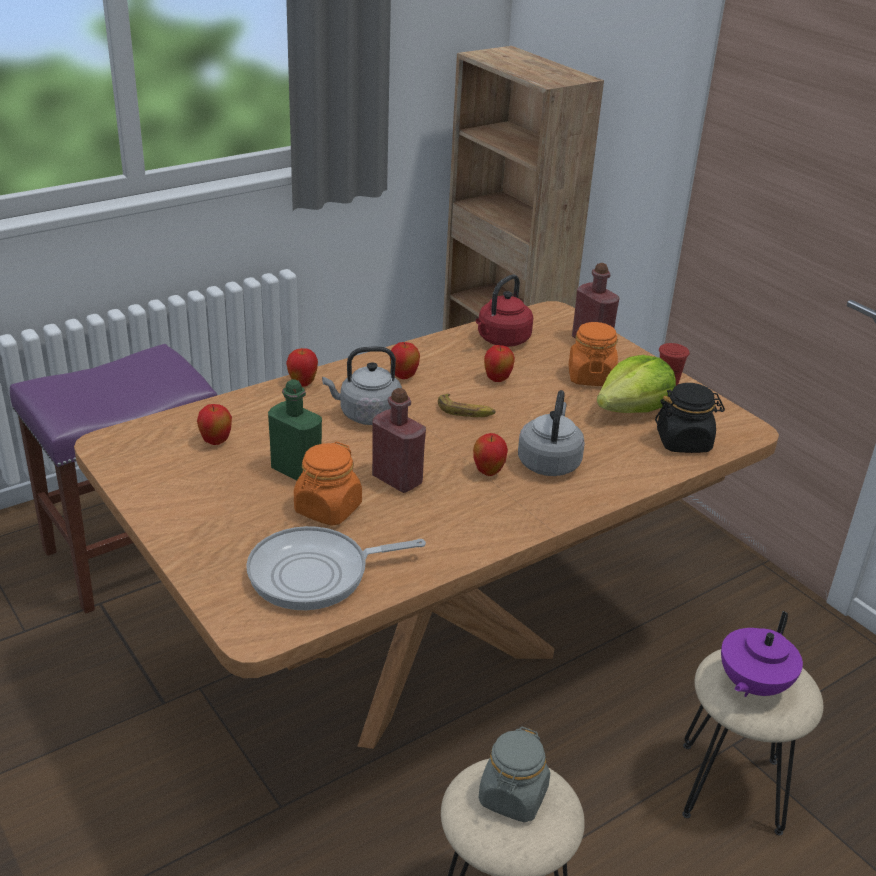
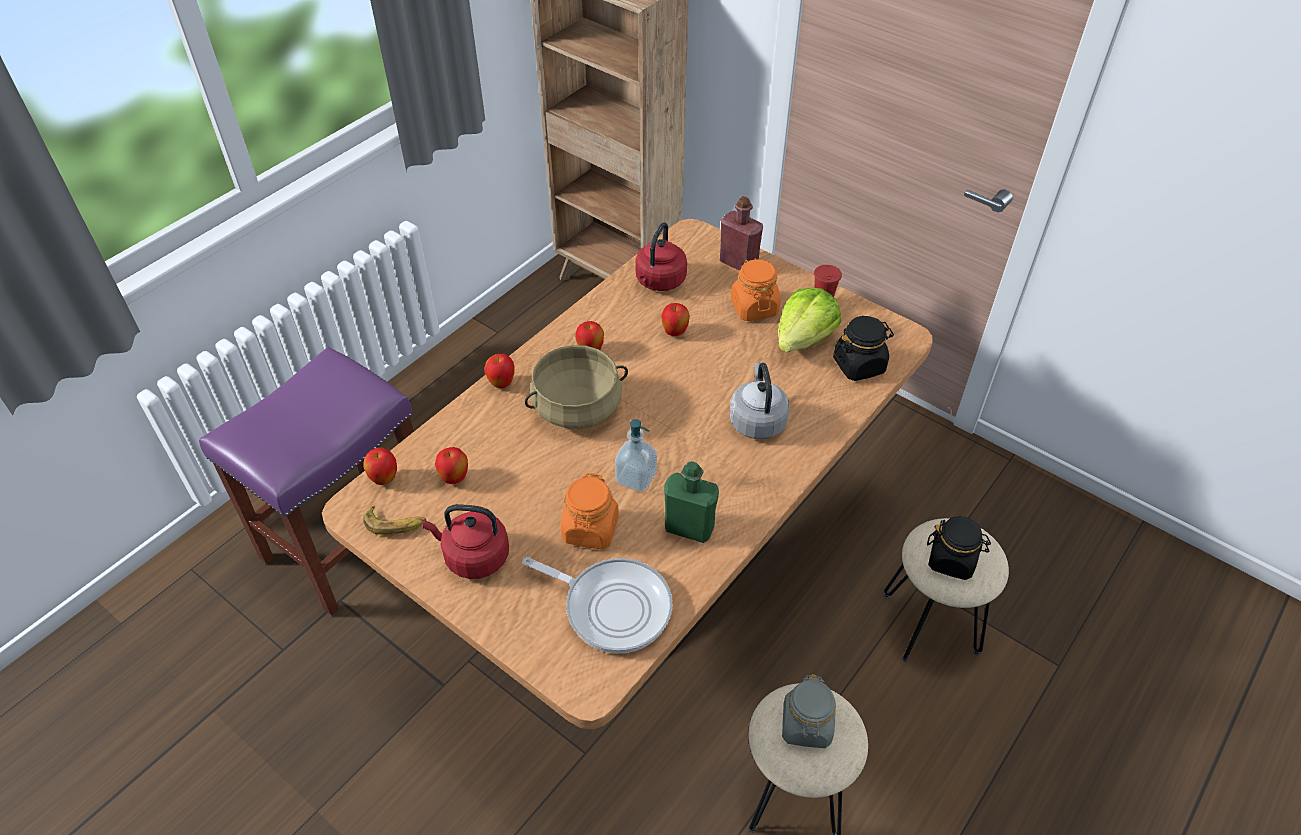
camera: 15 degrees left, 15 degrees up
(199, 504) = (473, 557): none -> red kettle
(296, 471) = (543, 493): green bottle -> green bottle (689, 528)
(316, 574) = (612, 606): frying pan -> frying pan turned 120 degrees counterclockwise
(367, 415) = (577, 407): grey kettle -> beige cooking pot
(397, 480) = (636, 478): red bottle -> soap dispenser
(465, 411) = (662, 379): banana -> banana (395, 524)
(488, 472) = (710, 446): apple -> apple (384, 479)
(752, 685) = (952, 560): purple teapot -> black jar

